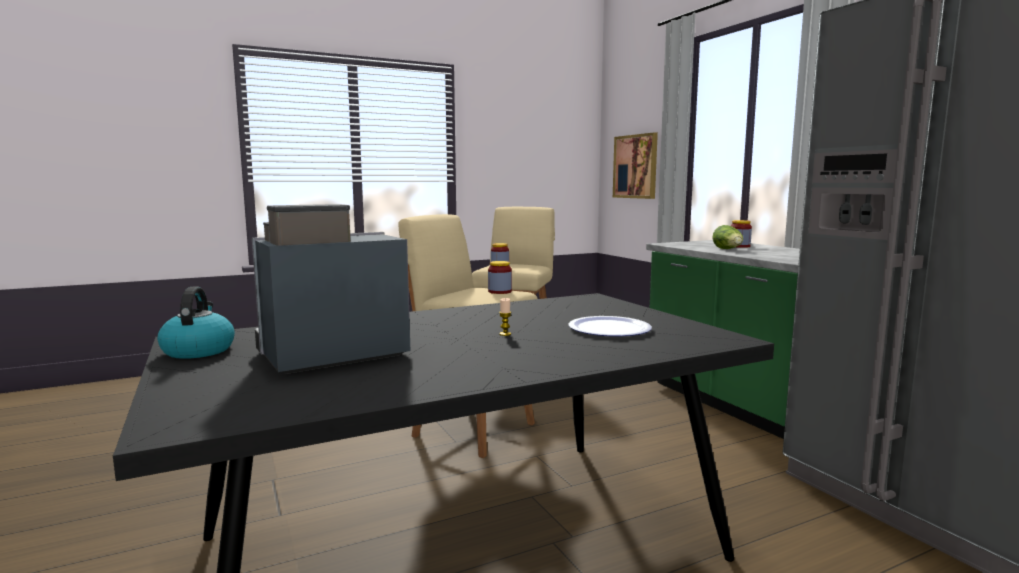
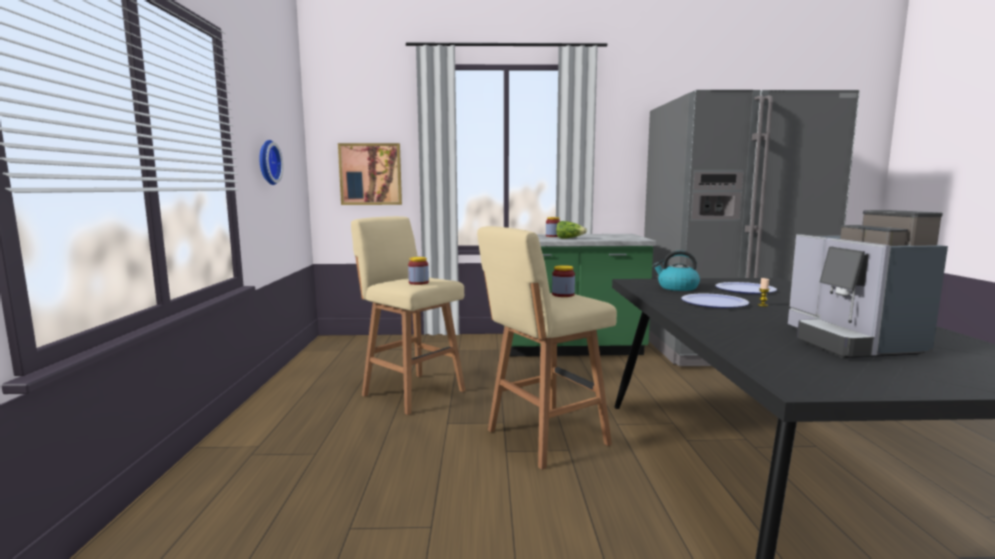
camera: 65 degrees left, 0 degrees up
(198, 350) = (852, 380): kettle -> kettle (677, 288)
(495, 320) = (714, 303): none -> plate
(514, 159) = (267, 162): none -> wall clock

